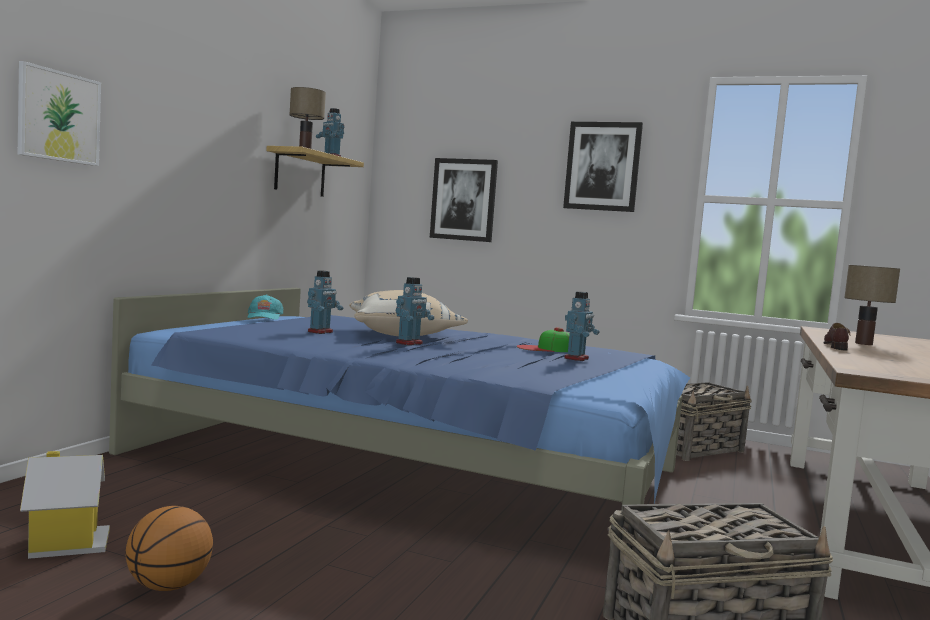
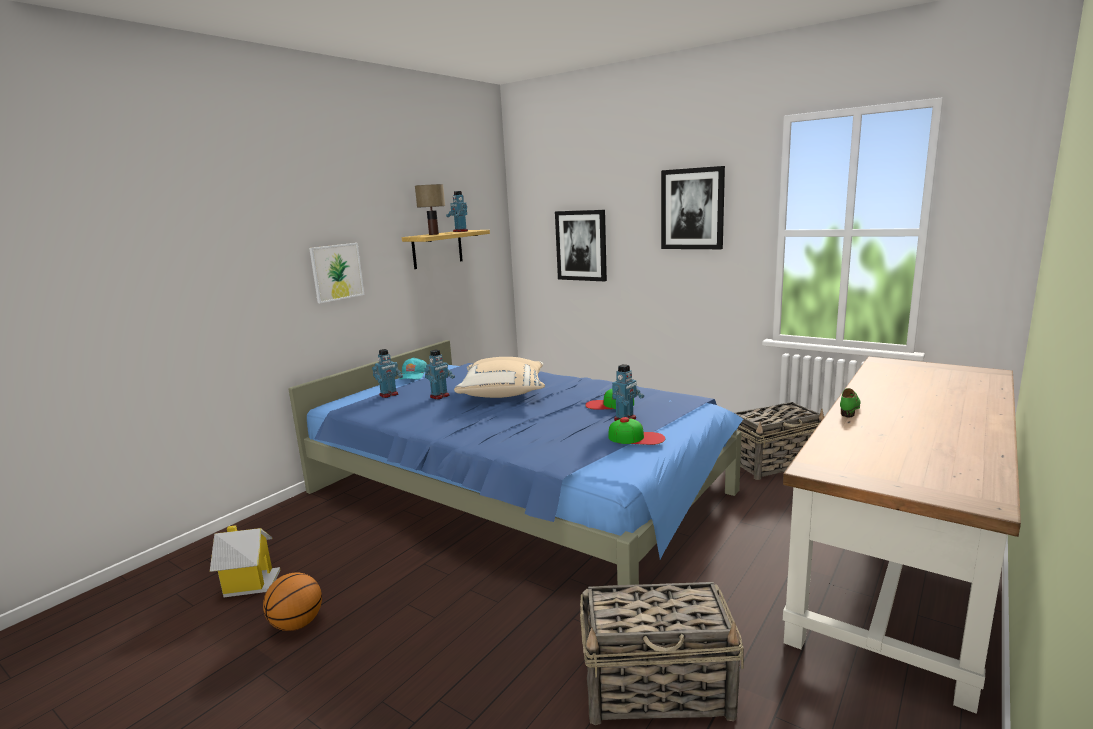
camera: 15 degrees right, 10 degrees up
(59, 116) = (220, 272): picture -> picture (337, 272)
(409, 343) = (495, 410): toy robot -> toy robot (389, 395)
(605, 371) = (636, 438): none -> cap
(835, 347) = (849, 409): brown shoe -> green shoe
(863, 344) = (892, 395): table lamp -> none

